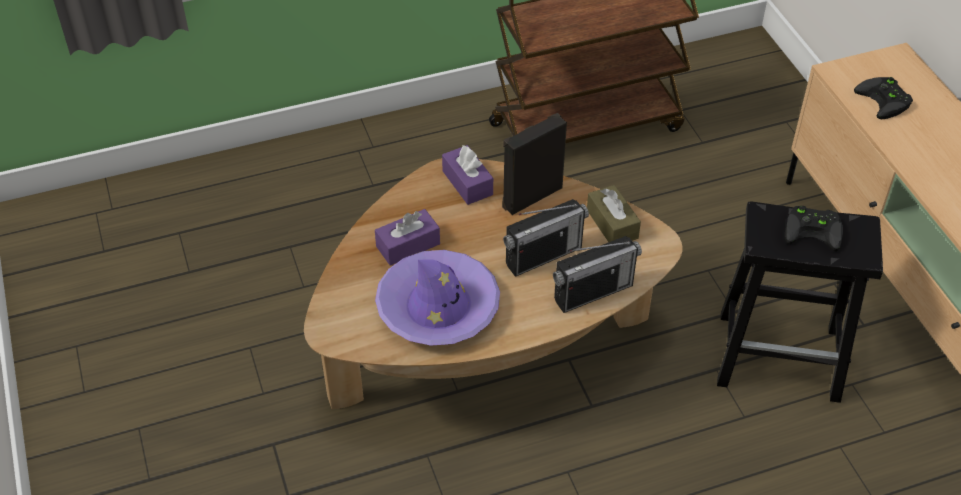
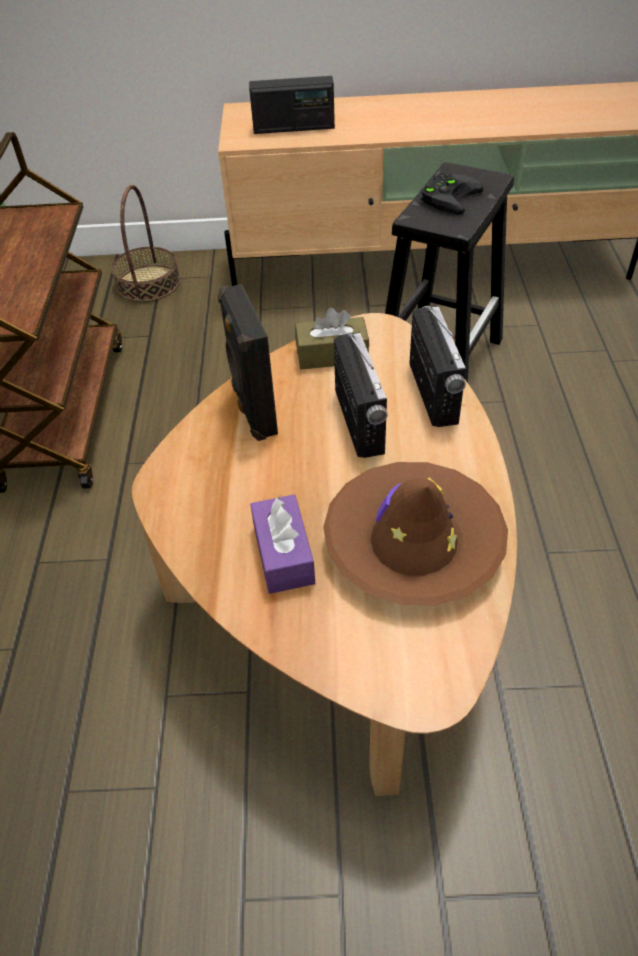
camera: 70 degrees left, 0 degrees up
(438, 307) = (413, 543): purple hat -> brown hat
(467, 183) = (197, 465): purple tissue box -> none
(774, 115) = (148, 283): none -> basket
(886, 101) = (293, 128): black game controller -> radio

